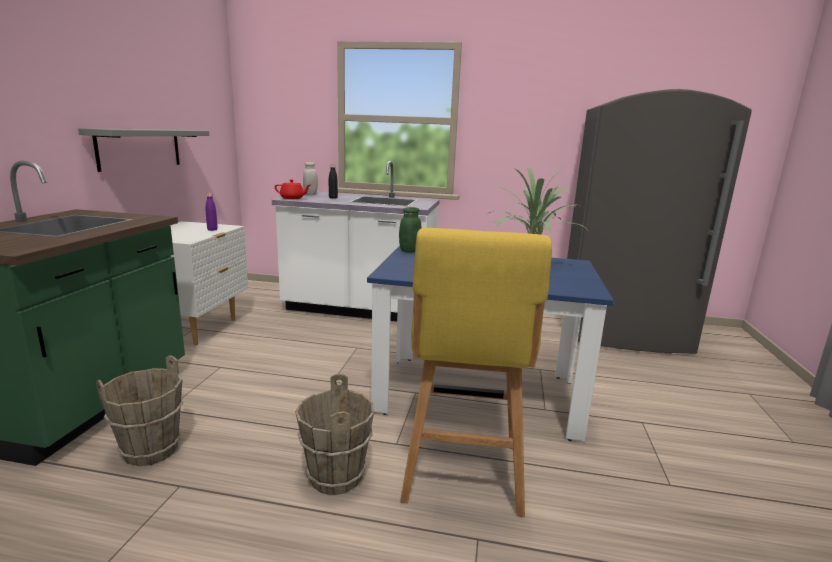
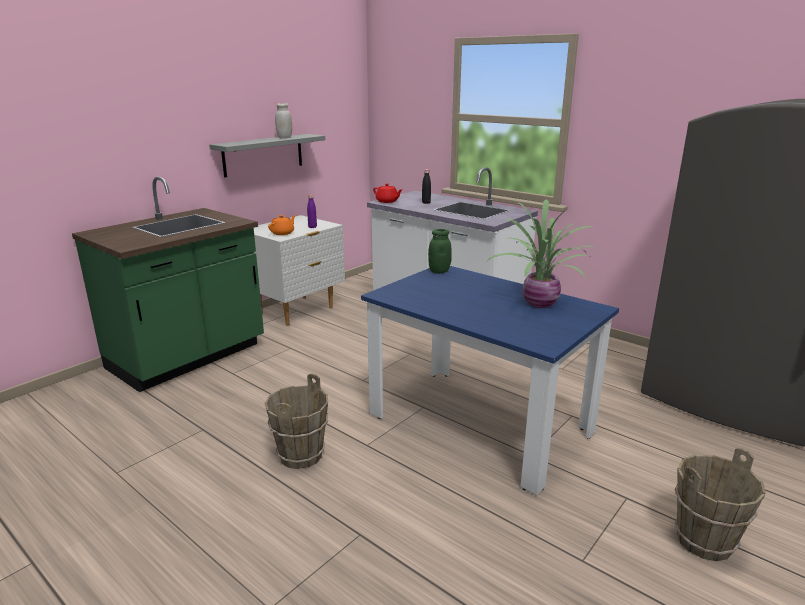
camera: 30 degrees right, 5 degrees up
(151, 451) = (204, 401): brown bucket -> brown bucket (705, 541)
(183, 237) = (283, 233): none -> orange teapot
(310, 194) = (412, 196): white jar -> white jar (284, 138)
(462, 475) = (394, 486): yellow stool -> none

